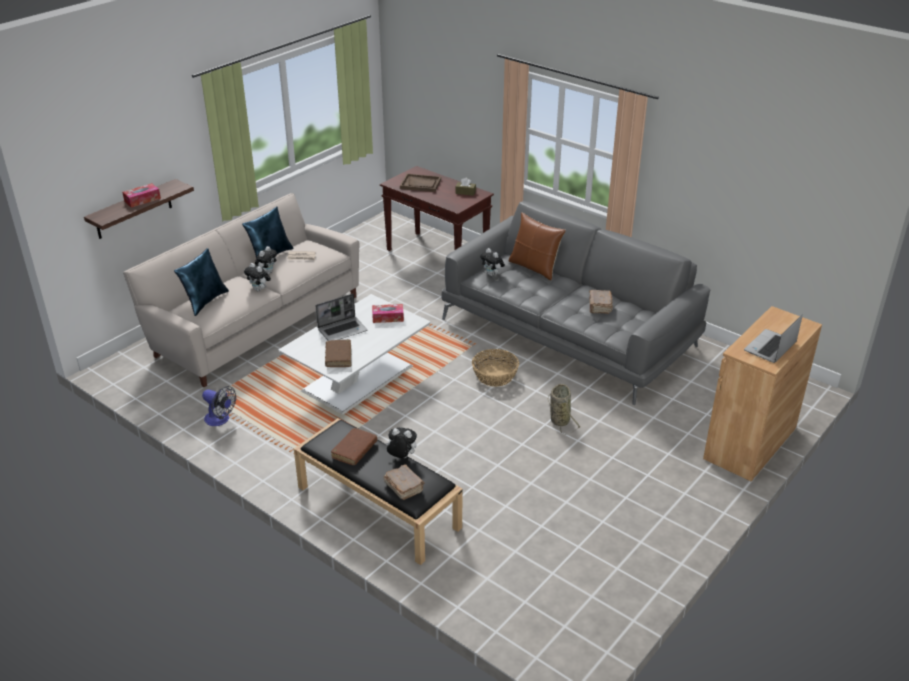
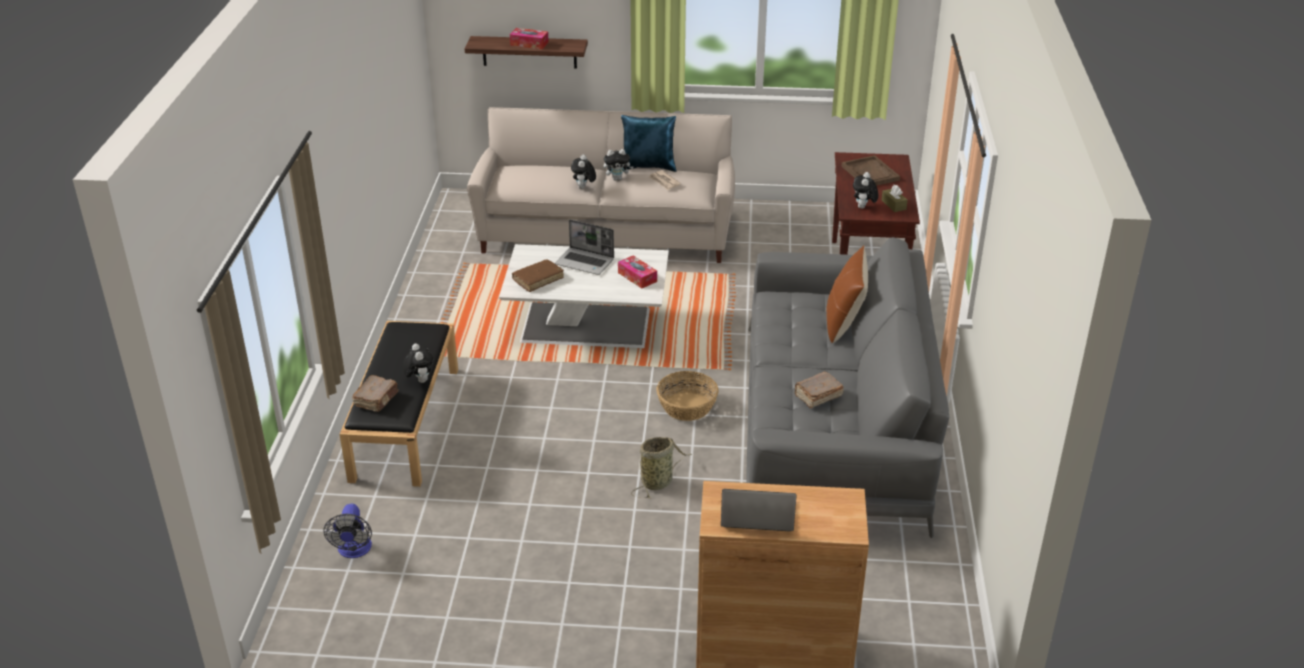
camera: 55 degrees right, 0 degrees up
(205, 301) = (529, 171): blue pillow -> none
(220, 420) = (445, 283): fan -> fan (354, 551)
(354, 450) = (405, 350): brown book -> none
(492, 275) = (792, 302): plush toy -> plush toy (863, 207)

